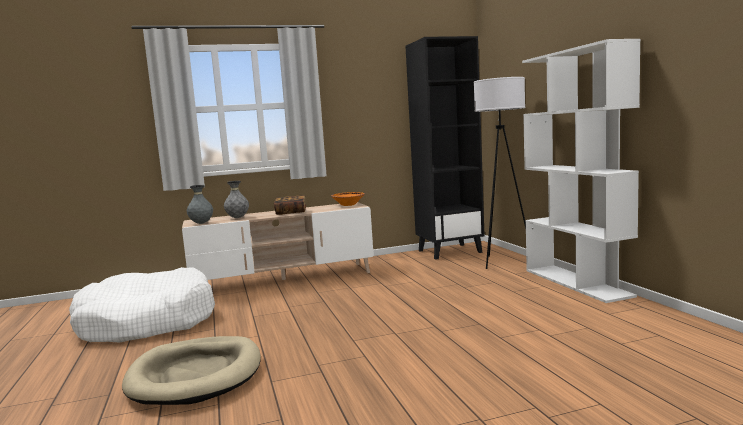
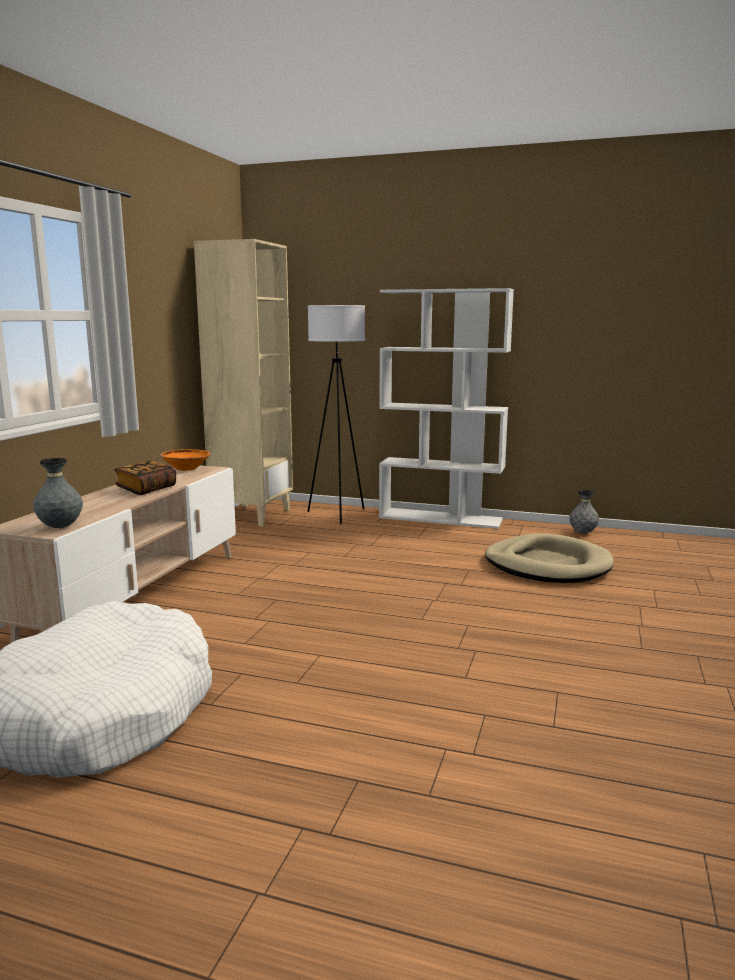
camera: 55 degrees left, 5 degrees up
(196, 375) = (384, 712): beige dog bed -> beige dog bed (547, 565)
(237, 218) = (88, 509): grey vase -> grey vase (583, 533)
(450, 251) = (252, 515): black bookcase -> beige bookcase

